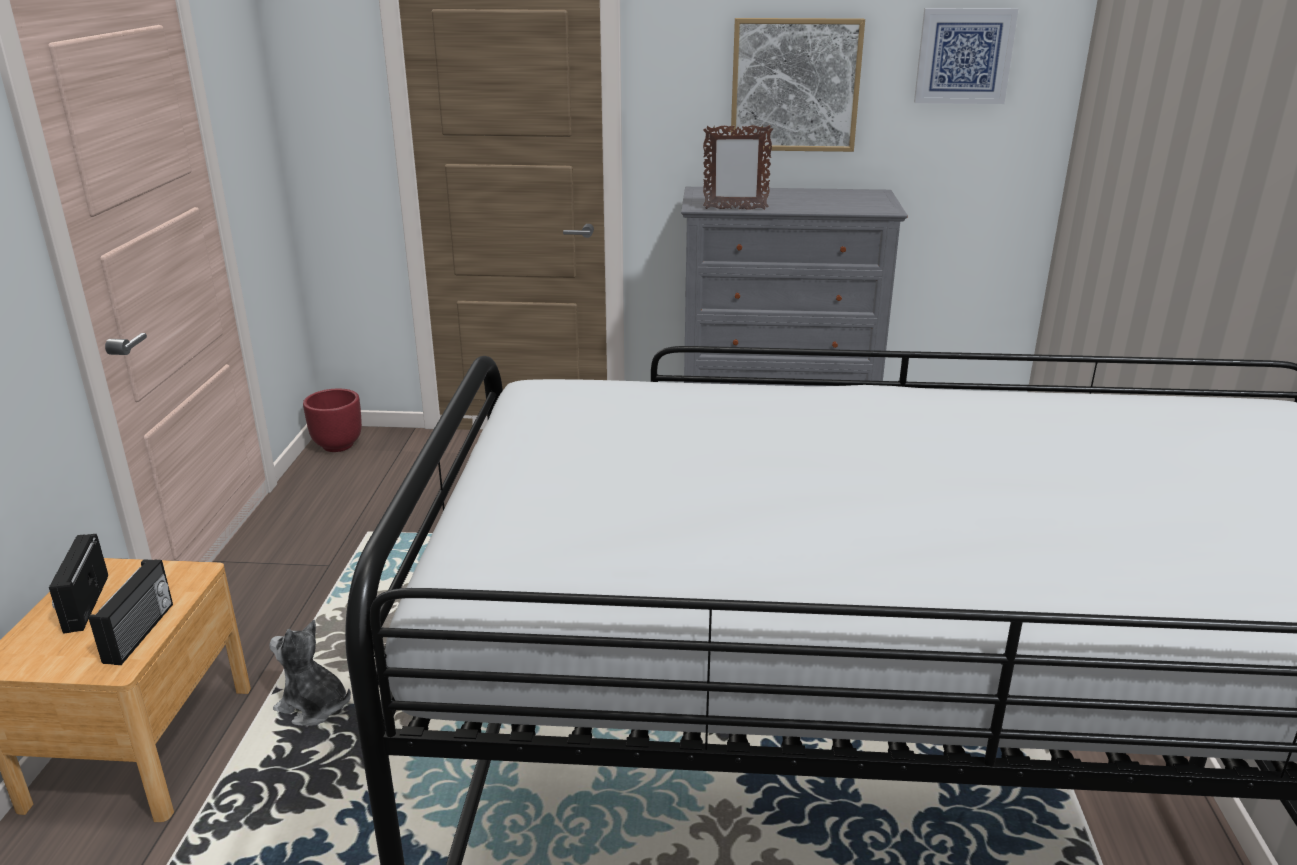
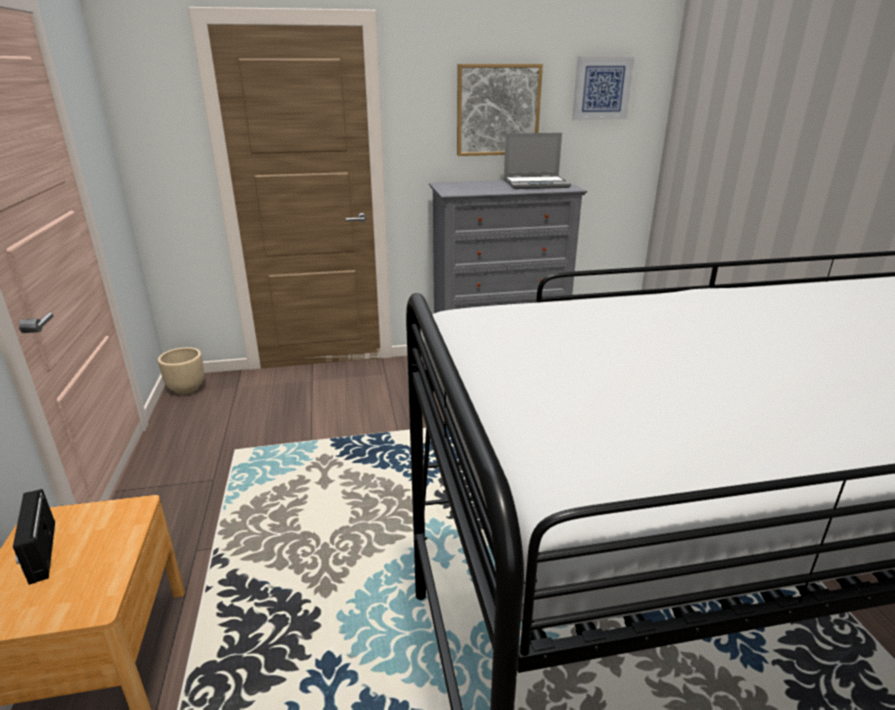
camera: 15 degrees left, 0 degrees up
(141, 633) = (106, 570): radio -> none
(313, 706) = (244, 596): plush toy -> none
(338, 446) = (187, 389): red planter -> beige planter
(734, 209) = (476, 193): picture frame -> none
(840, 199) = (536, 184): none -> laptop

